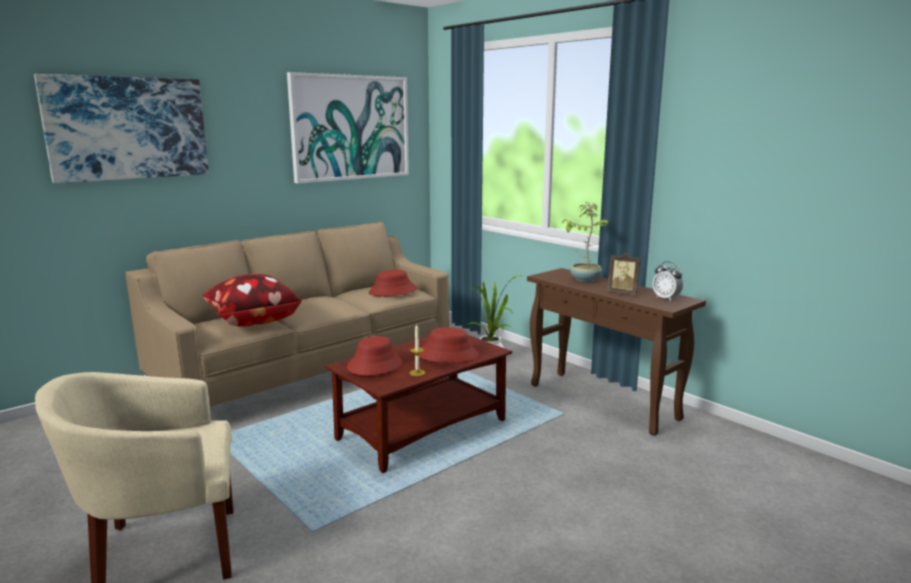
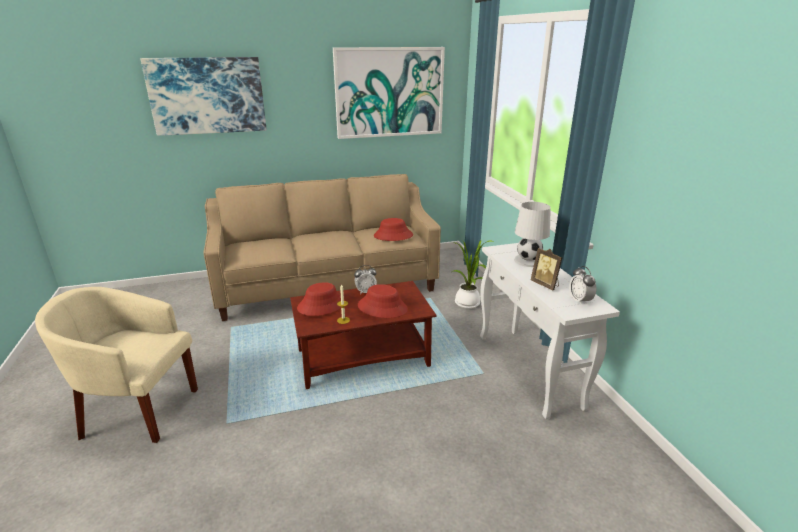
camera: 25 degrees right, 10 degrees up
(252, 321) = (273, 248): pillow -> none
(412, 345) = (365, 291): none -> alarm clock
(584, 280) = (528, 261): potted plant -> white table lamp
(603, 402) = (529, 370): brown console table -> white console table

